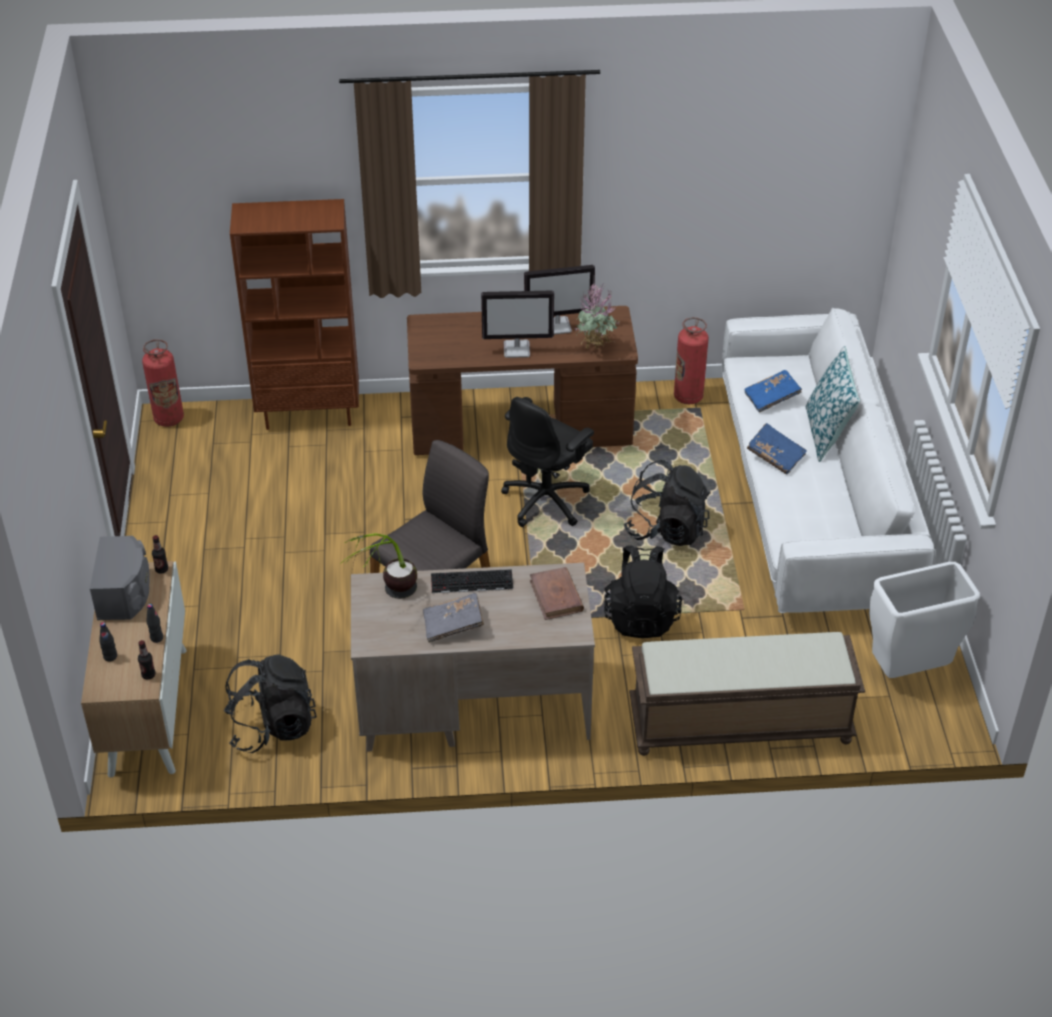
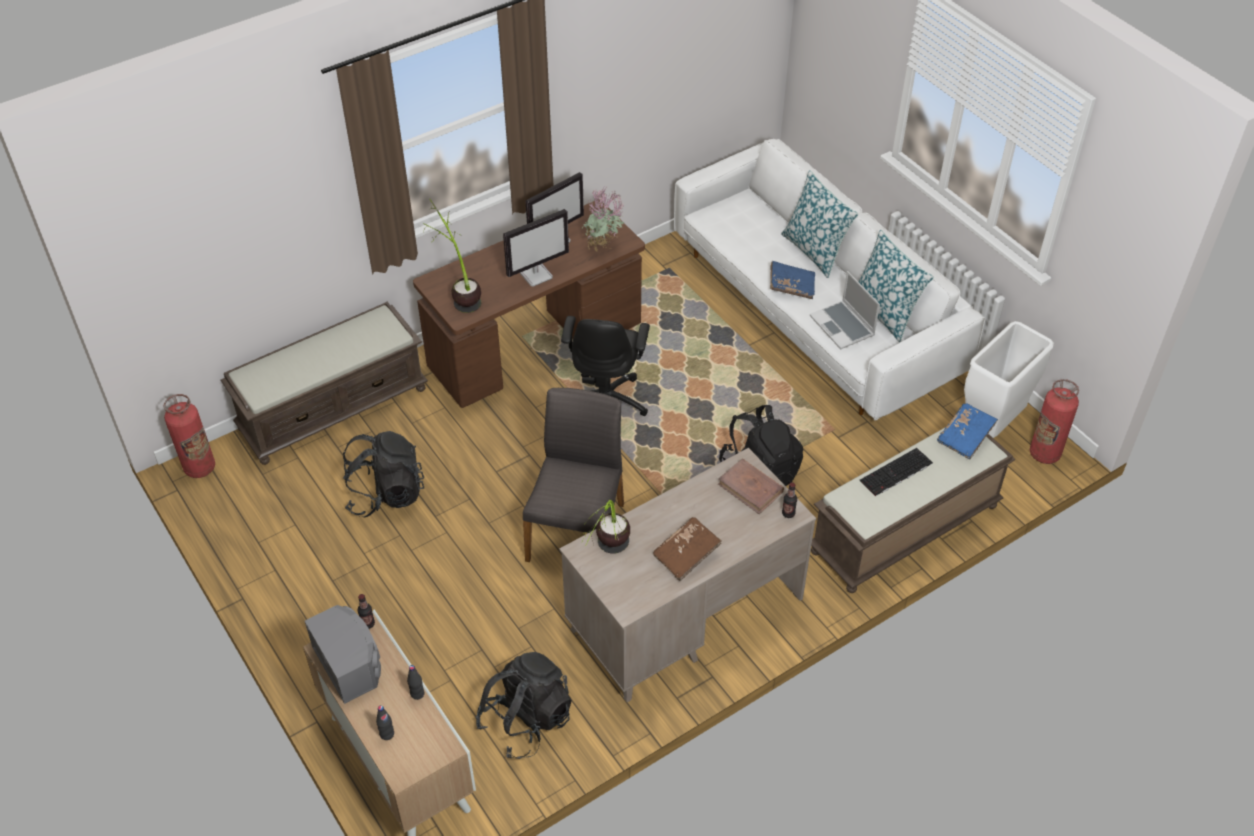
camera: 30 degrees left, 5 degrees up
(148, 675) = (438, 734): bottle -> bottle (788, 513)
(309, 413) = (333, 407): brown bookcase -> brown bench
(438, 339) = (459, 292): none -> potted plant
(453, 625) = (686, 555): grey book -> brown book
(471, 582) = (670, 508): keyboard -> keyboard (896, 473)
(666, 529) = (722, 386): black backpack -> black backpack (385, 494)
(688, 397) = (652, 262): fire extinguisher -> fire extinguisher (1044, 454)
(771, 398) = (750, 237): blue book -> blue book (965, 437)
(796, 510) = (843, 326): none -> laptop
(850, 513) = (884, 312): none -> pillow

